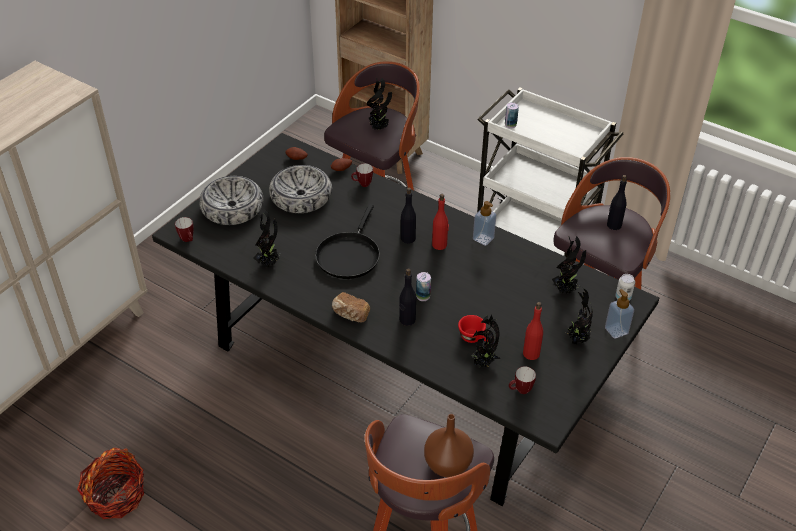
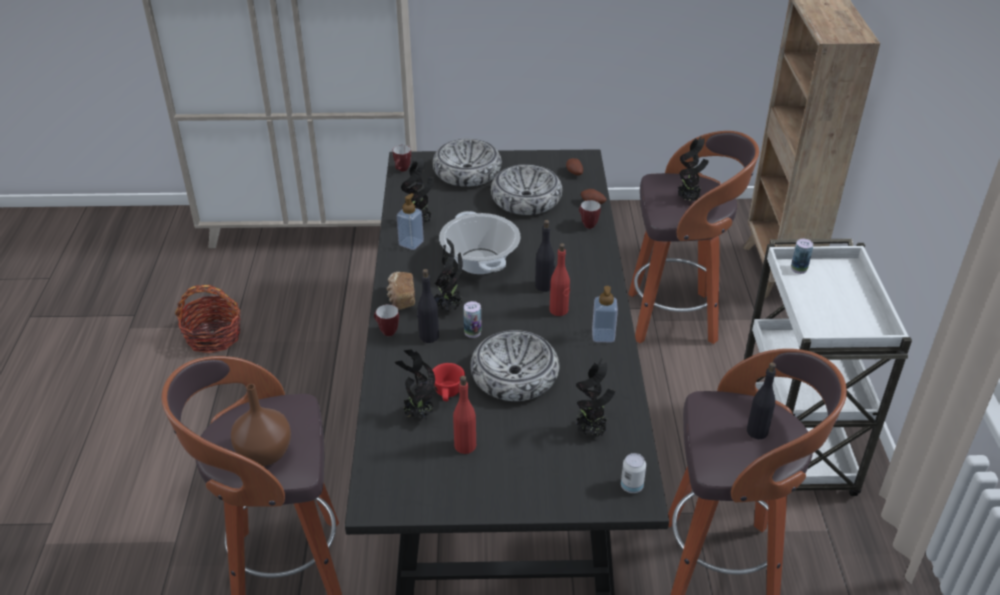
camera: 55 degrees right, 5 degrees down
(349, 255) = (479, 261): black frying pan -> cooking pot
(485, 298) = (514, 376): none -> bowl
(520, 391) = (402, 461): mug -> mug (386, 331)
(576, 339) = (522, 473): potted plant -> potted plant (449, 308)
(616, 330) = (570, 502): soap dispenser -> soap dispenser (411, 243)

